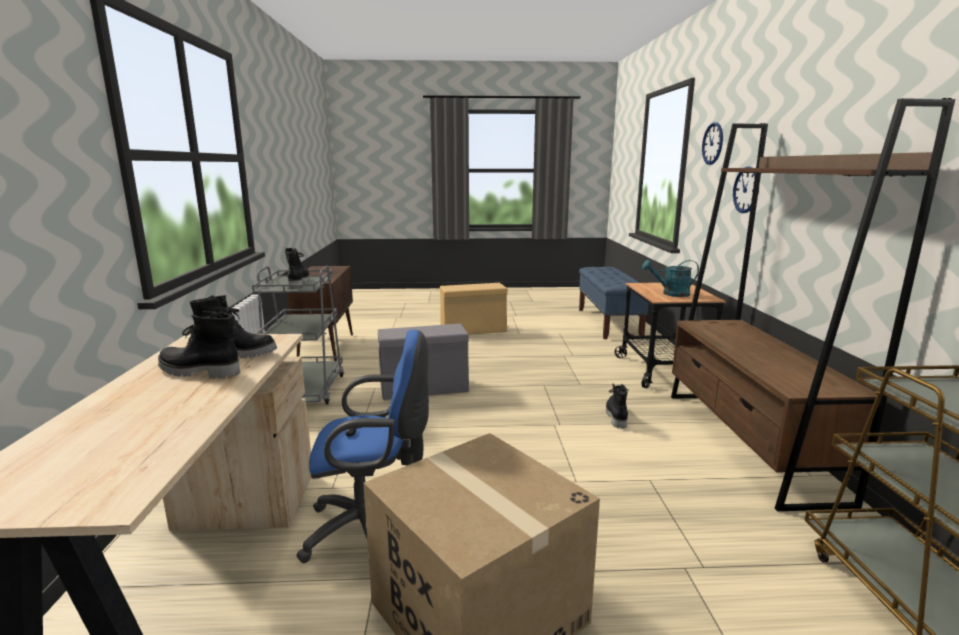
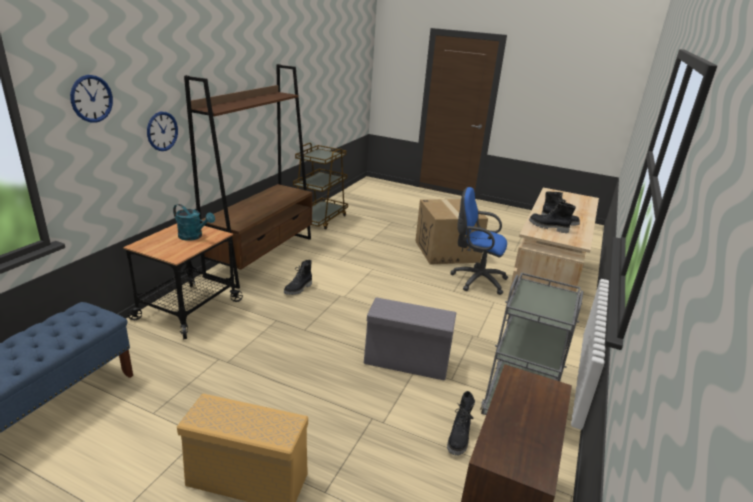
camera: 155 degrees left, 10 degrees up
(298, 283) = (540, 300): black boot -> black boot (459, 438)

